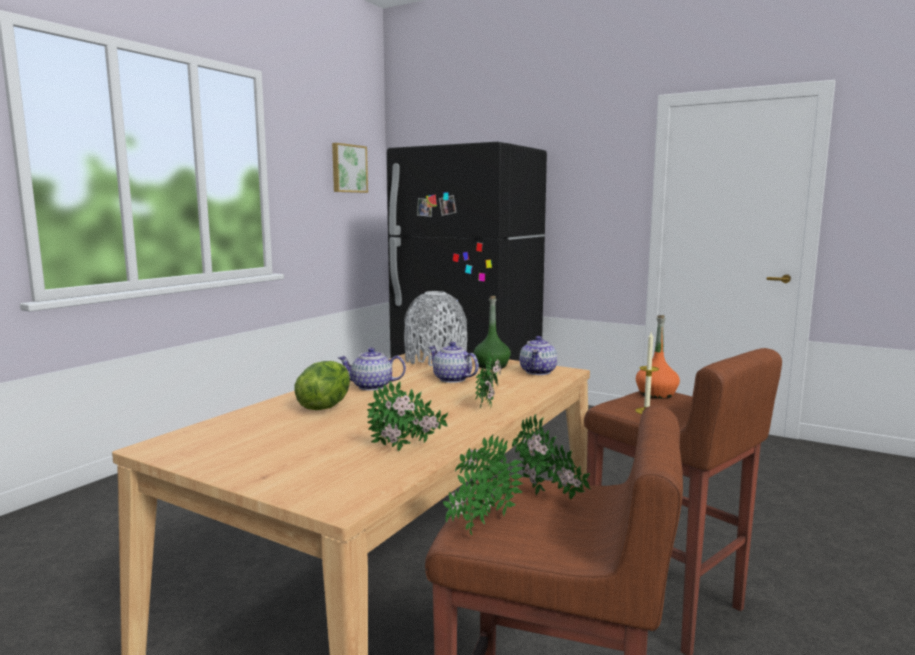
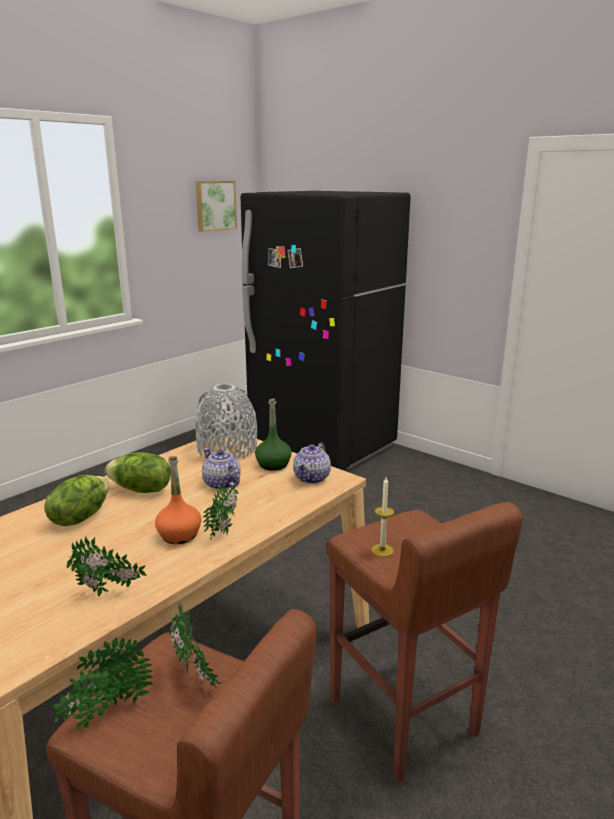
camera: 10 degrees right, 10 degrees up
(372, 386) = (141, 490): teapot -> lettuce
(656, 394) = (411, 522): orange bottle -> orange bottle (179, 535)

